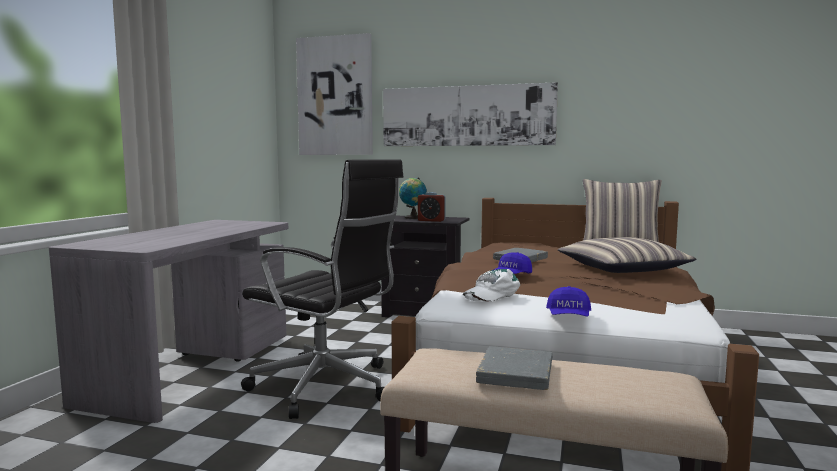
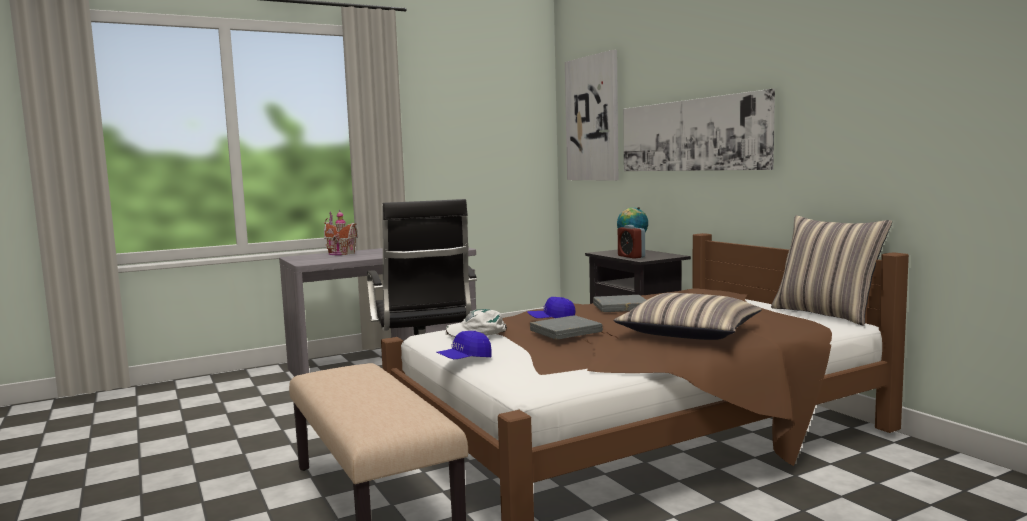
camera: 45 degrees right, 0 degrees up
(136, 237) = (340, 254): none -> toy house
(515, 374) = (348, 388): grey book -> grey book (566, 332)

